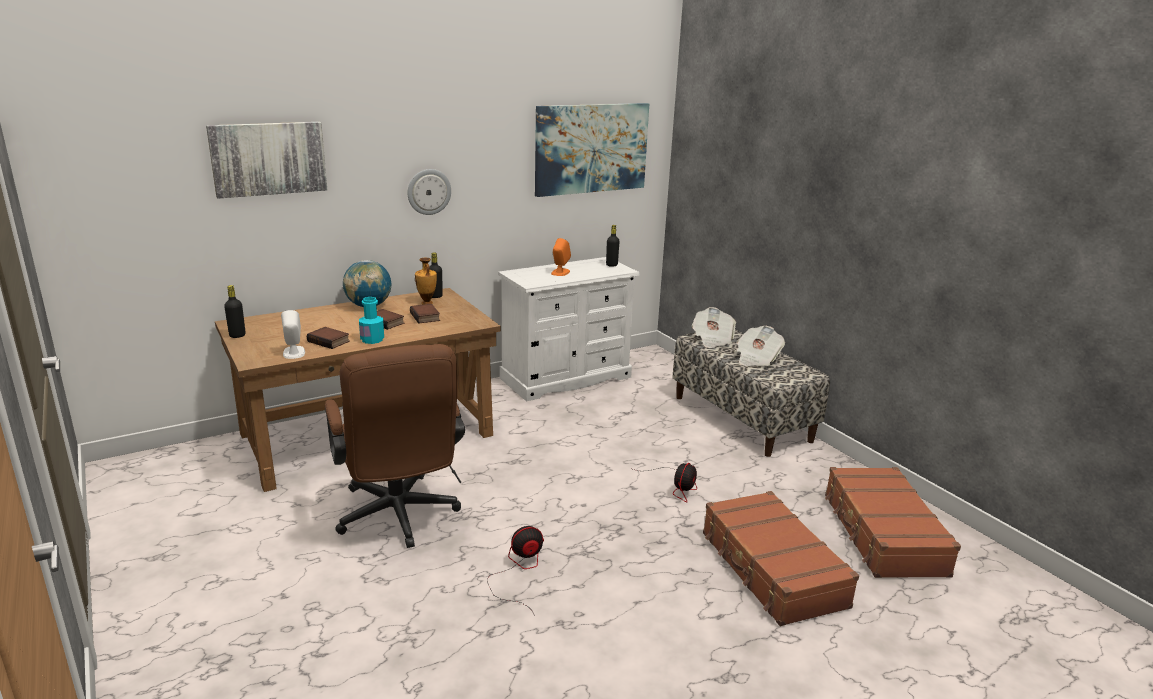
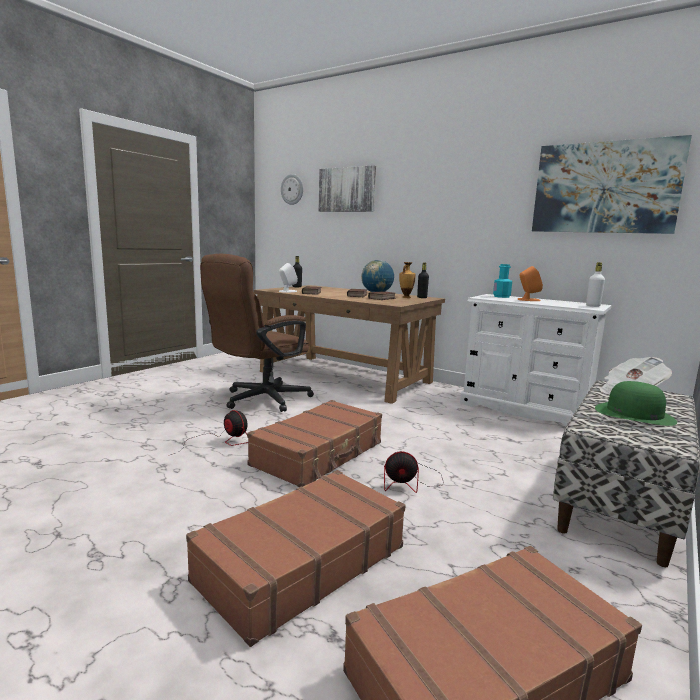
camera: 65 degrees right, 10 degrees down
(372, 340) = (327, 296): turquoise bottle -> turquoise bottle (501, 296)
(429, 191) = (439, 219): wall clock -> wall clock (292, 189)
(595, 515) = (319, 454): none -> brown suitcase
(611, 265) = (593, 306): black bottle -> white bottle
(756, 359) = (634, 414): newspaper -> green hat

